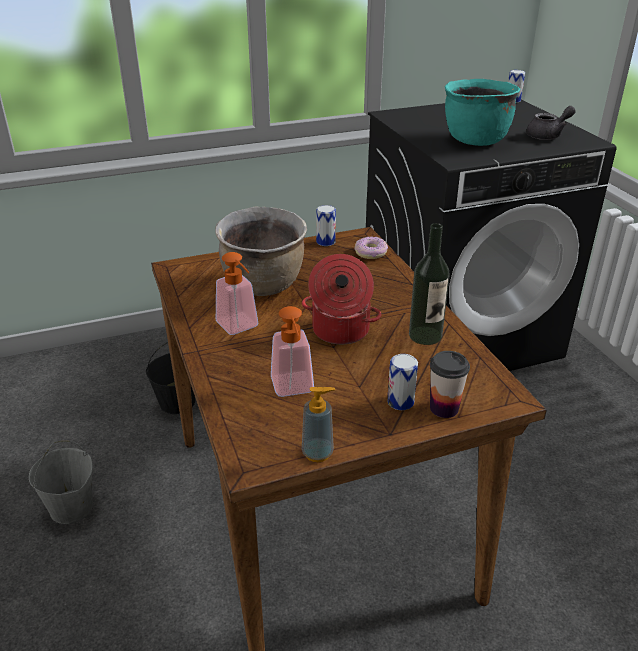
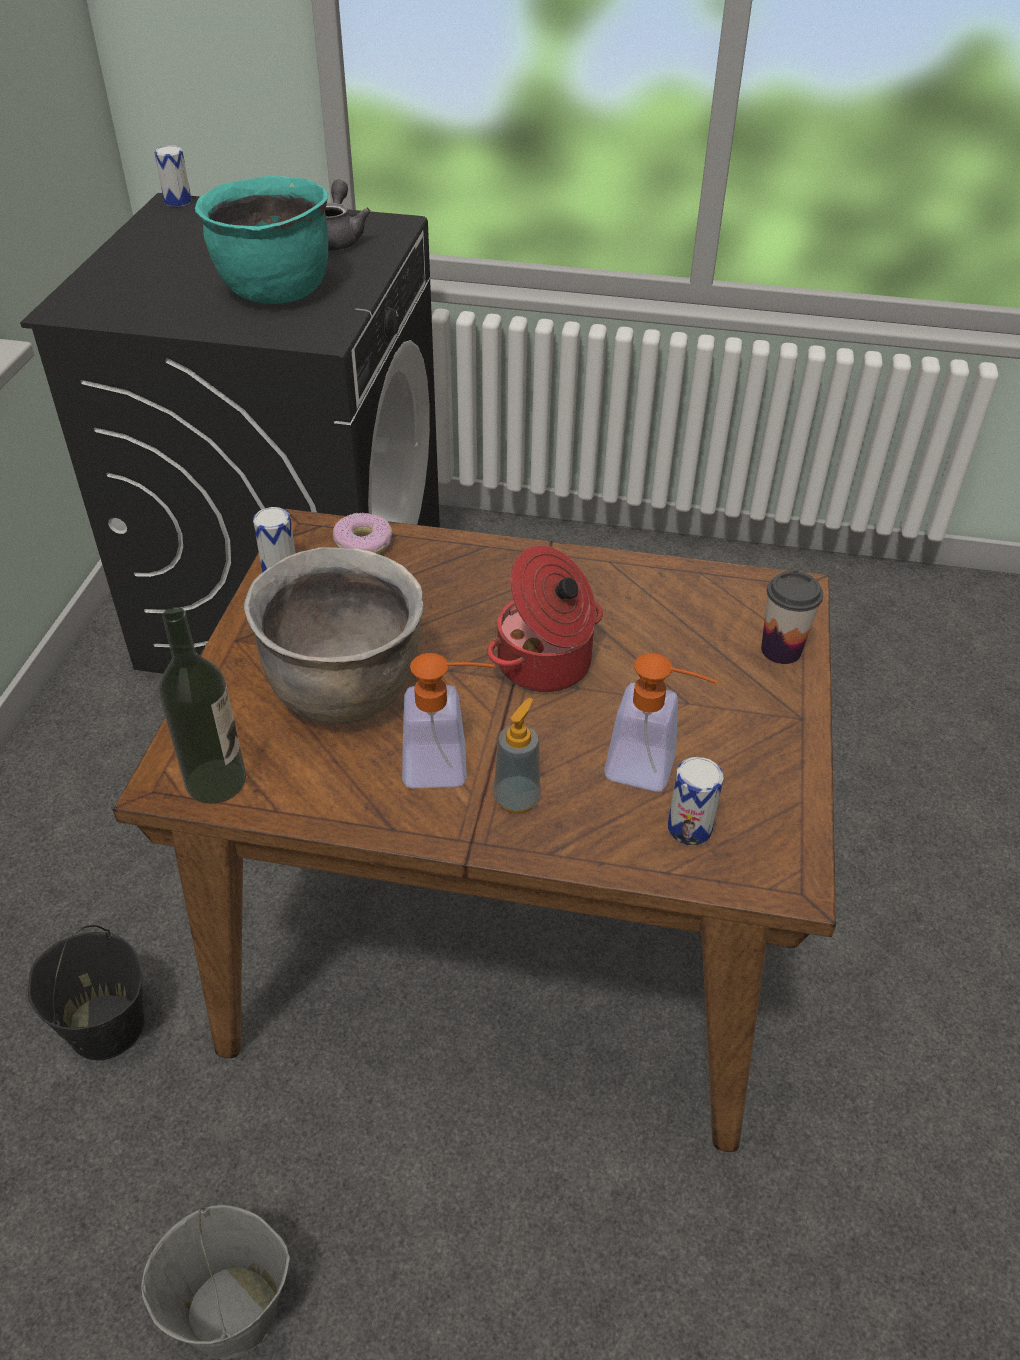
camera: 60 degrees left, 10 degrees up
(317, 453) = (803, 802): soap dispenser -> soap dispenser (517, 799)
(400, 401) = (745, 680): can -> can (689, 828)
(425, 335) = (620, 593): bottle -> bottle (216, 781)

